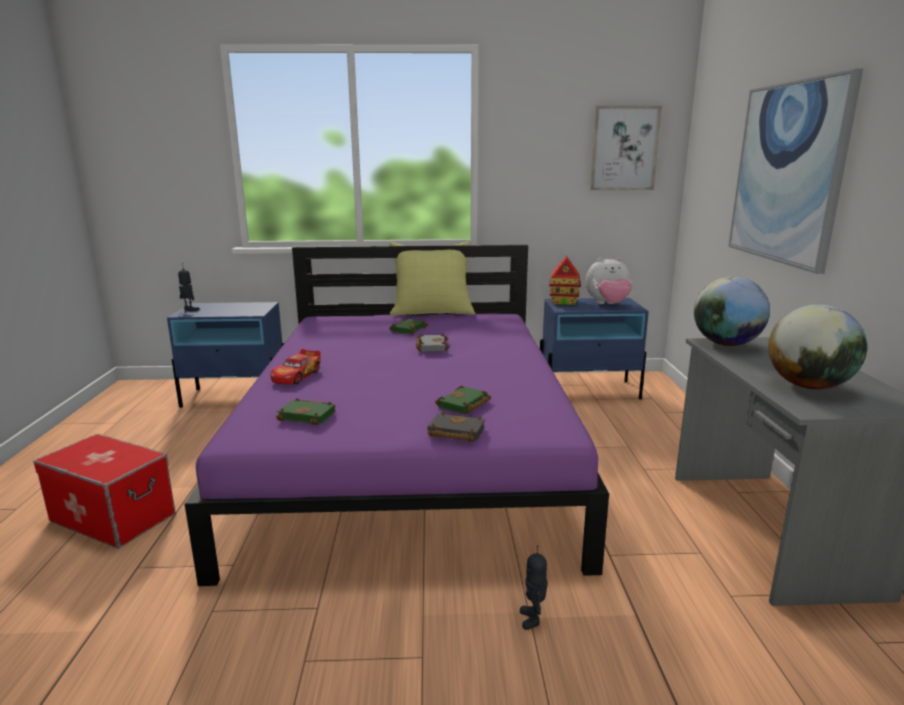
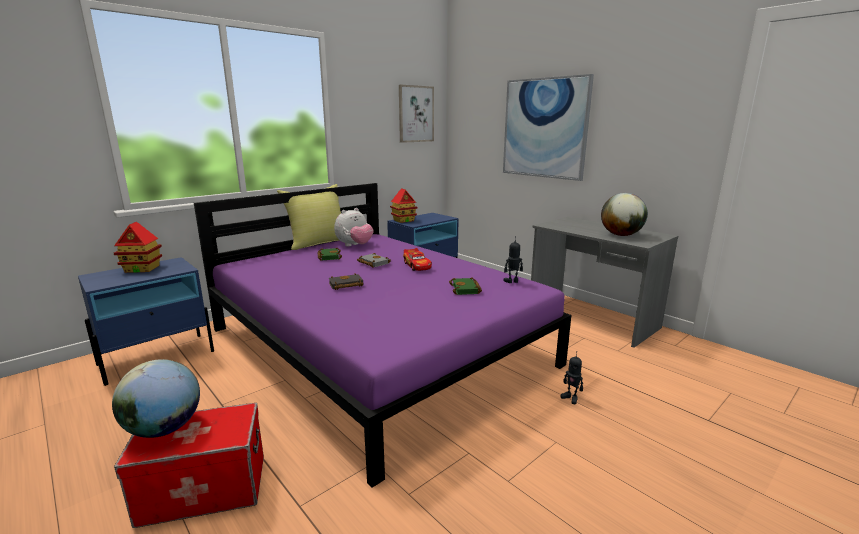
camera: 40 degrees left, 0 degrees up
(189, 310) = (98, 281): toy robot -> toy robot (512, 282)
(233, 306) = (142, 269): none -> toy house
(297, 376) = (320, 304): toy car -> toy car (417, 265)
(309, 415) = (392, 323): green book -> none
(454, 432) = (495, 304): black book -> black book (345, 285)
(607, 304) = (431, 218): plush toy -> plush toy (354, 246)
(726, 344) = (554, 224): globe -> globe (164, 429)

